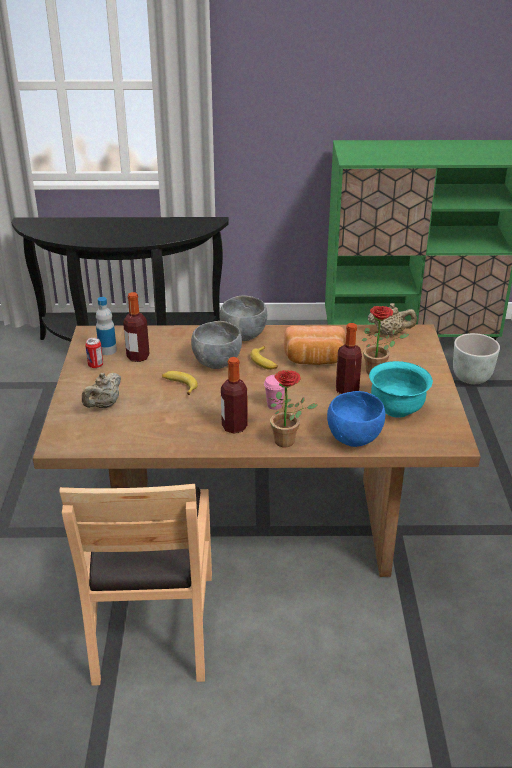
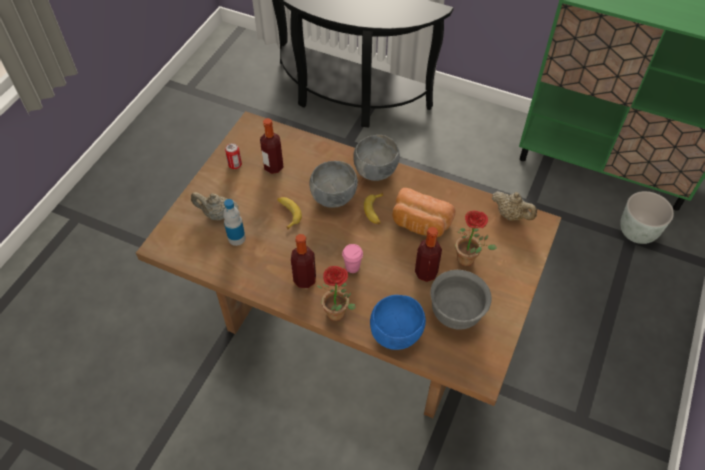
camera: 25 degrees right, 20 degrees up
(104, 405) = (217, 214): beige teapot -> beige teapot turned 45 degrees clockwise
(107, 350) = (254, 150): bottle -> bottle (236, 238)
(152, 625) = (227, 383): brown chair -> none
(397, 409) = (456, 314): turquoise bowl -> grey bowl

